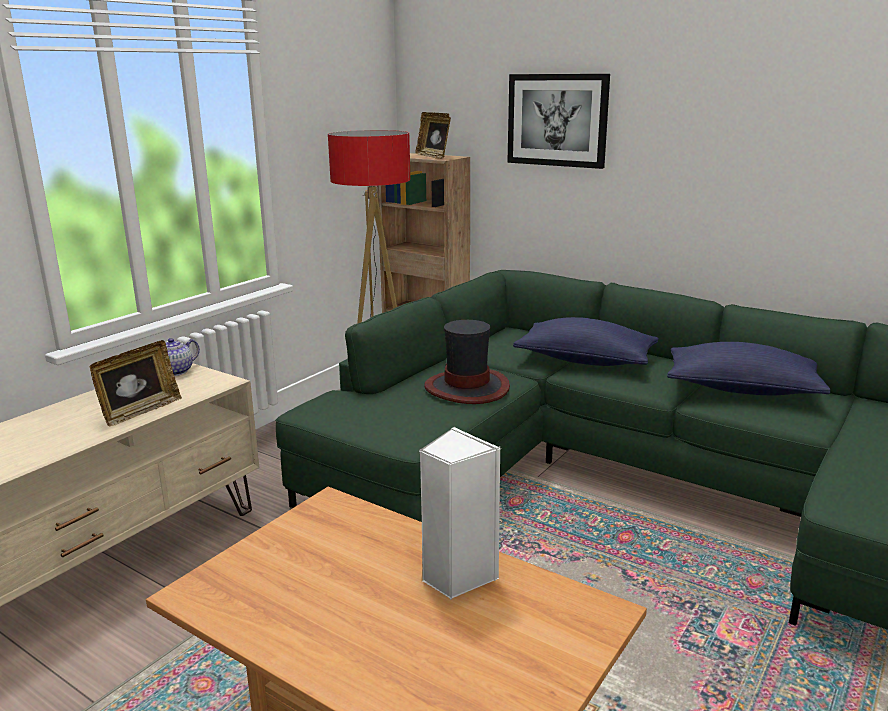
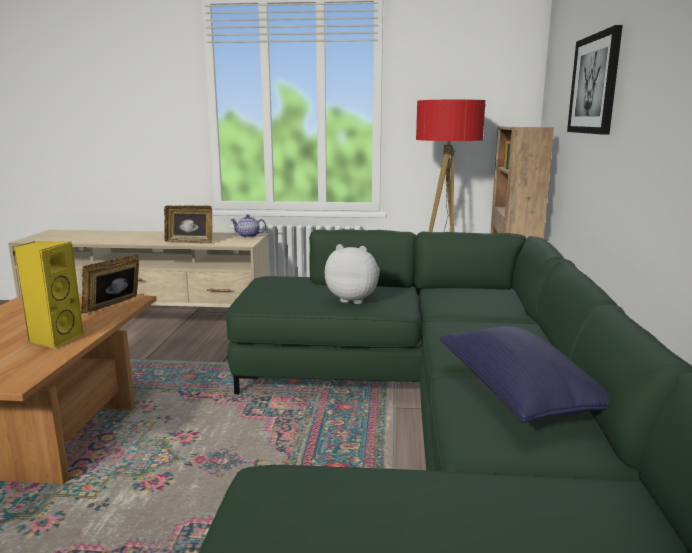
camera: 60 degrees right, 5 degrees down
(433, 156) = (526, 126): picture frame -> picture frame (115, 306)
(457, 577) = (55, 339): white speaker -> yellow speaker
(467, 388) = (354, 299): hat -> plush toy
(585, 360) = (479, 322): blue pillow -> none

